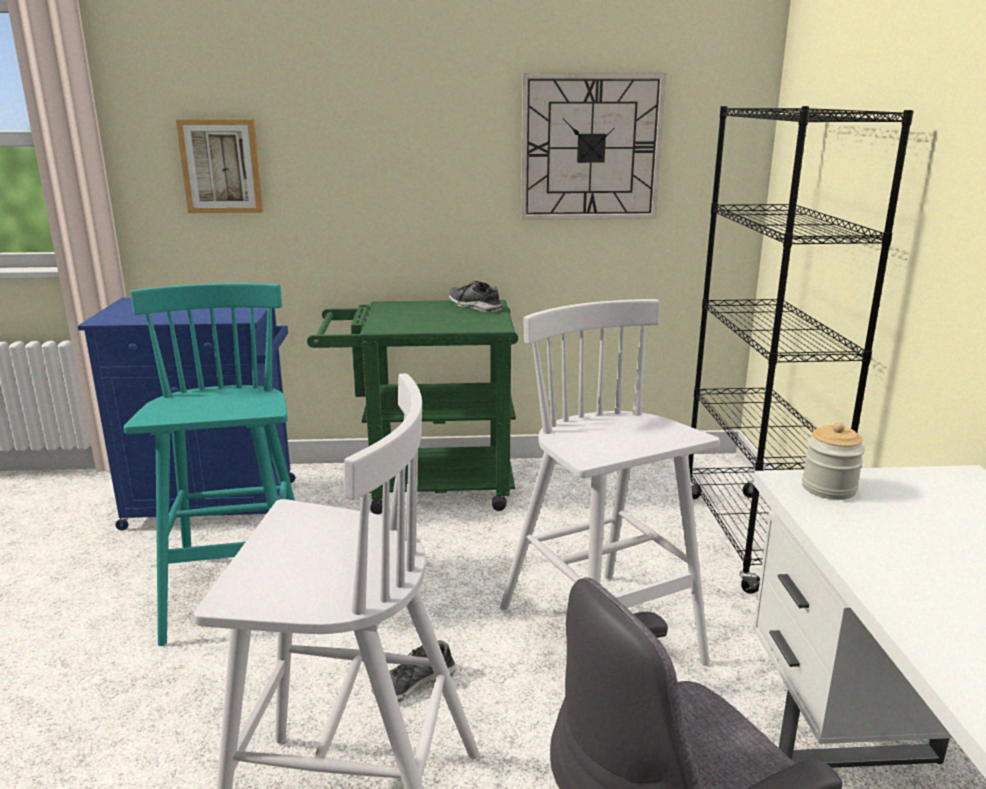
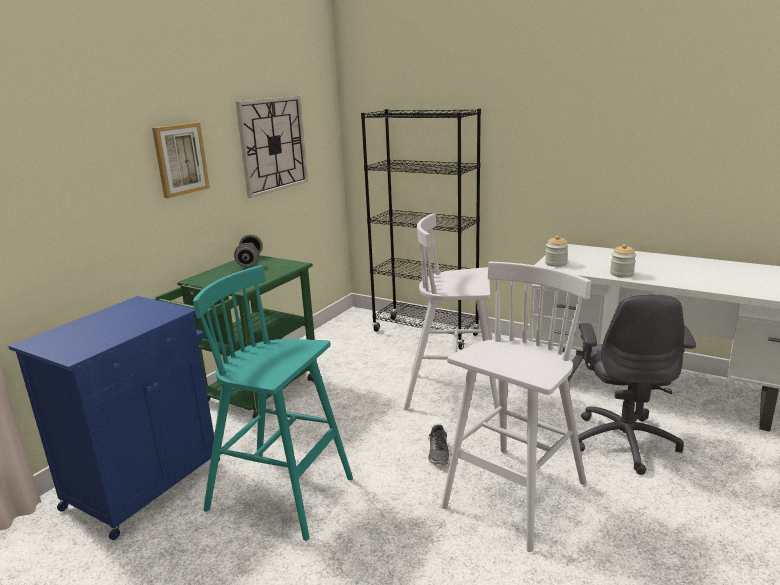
camera: 55 degrees left, 0 degrees up
(221, 166) = (51, 202): picture -> picture (180, 159)
(474, 306) = (250, 261): shoe -> grey dumbbell
(894, 576) = (621, 274): none -> jar

